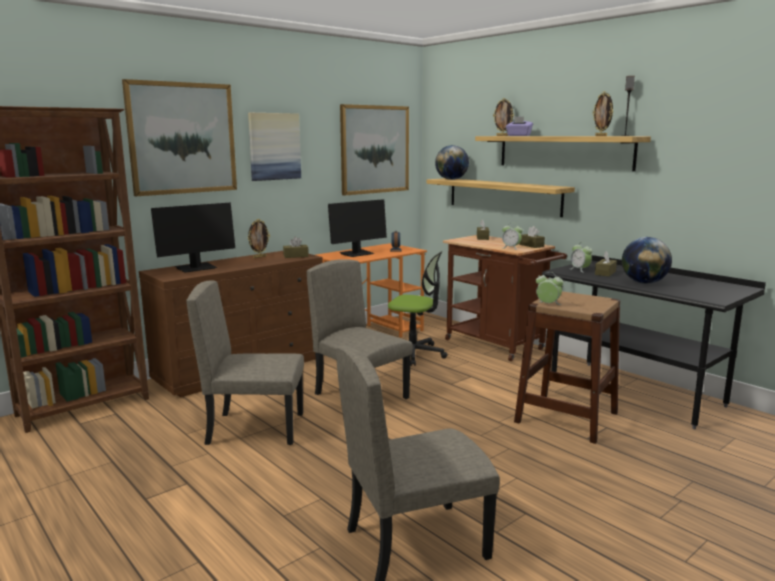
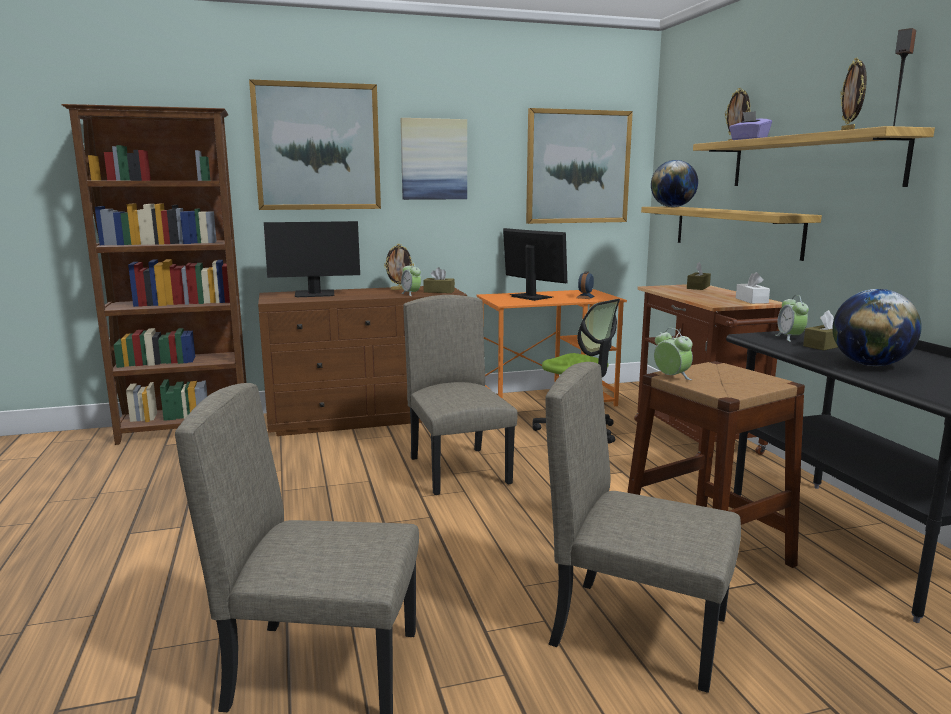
camera: 25 degrees right, 0 degrees up
(256, 428) = (309, 483): beige chair -> beige chair (639, 630)
(356, 254) = (531, 297): monitor -> monitor turned 120 degrees counterclockwise
(511, 248) = (714, 301): alarm clock -> alarm clock (411, 294)
(531, 245) = (751, 300): brown tissue box -> white tissue box

